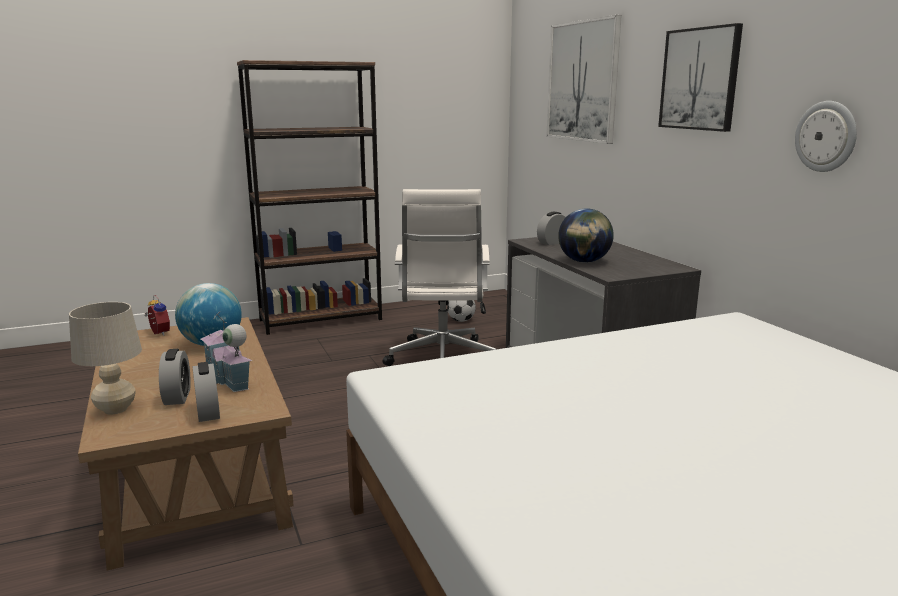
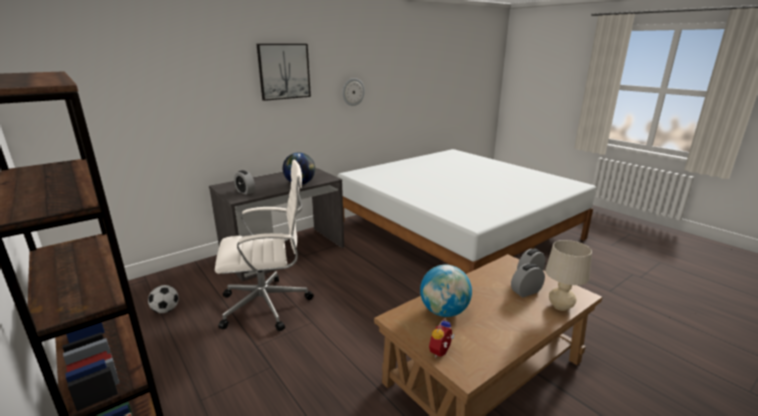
camera: 105 degrees left, 5 degrees up
(229, 381) = (492, 282): toy house -> none
(582, 81) = (160, 77): picture -> none

